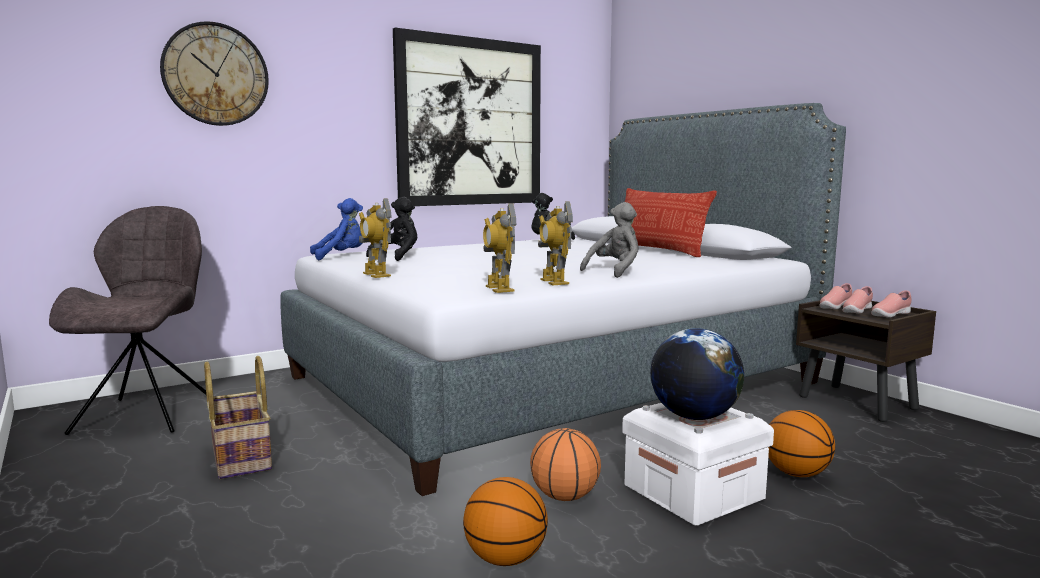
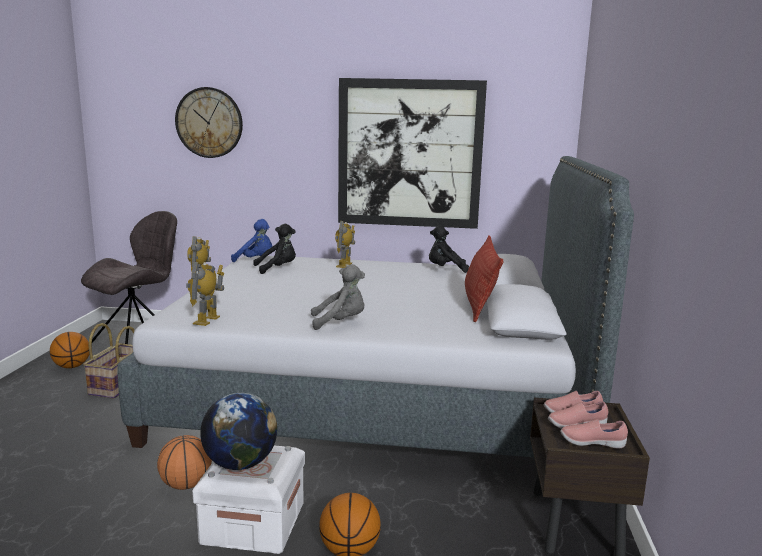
camera: 40 degrees right, 5 degrees up
(505, 558) = (86, 504): basketball -> basketball (72, 366)
(554, 282) = (260, 322): toy robot -> toy robot (344, 265)

